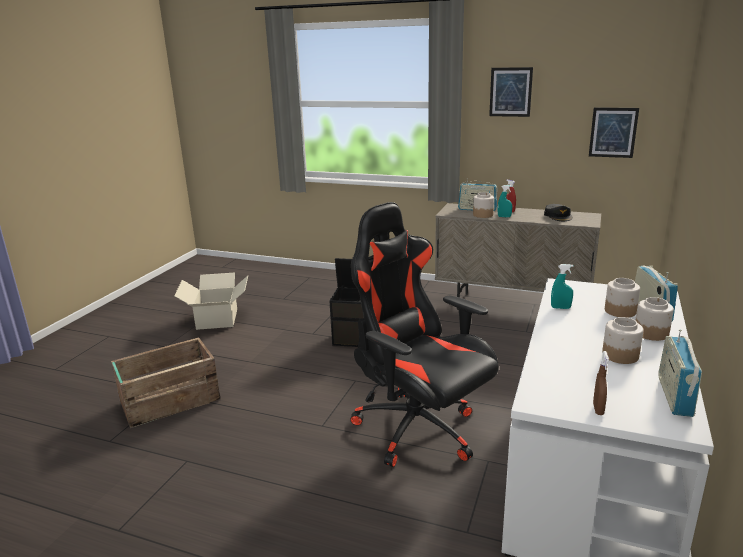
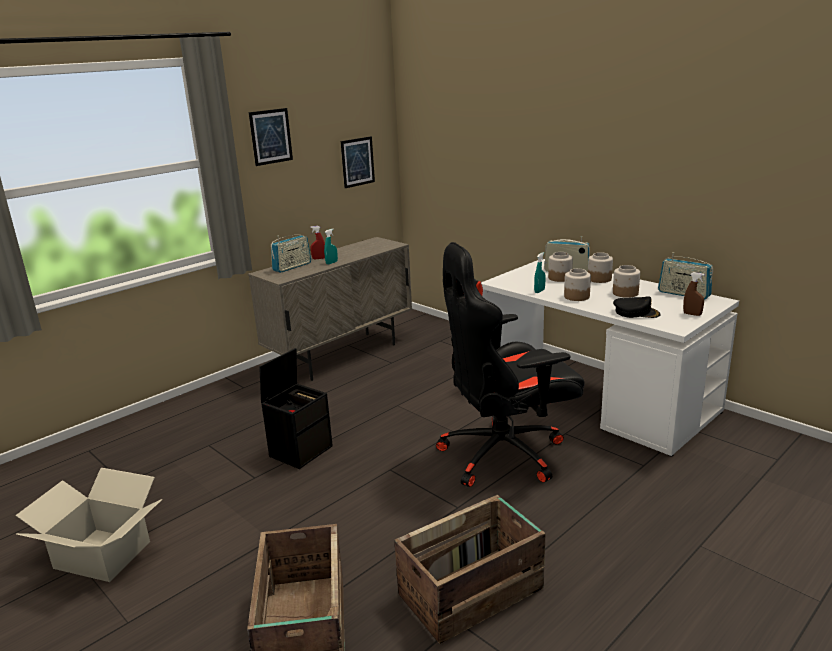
camera: 65 degrees left, 0 degrees up
(221, 459) = (473, 591): none -> crate
(483, 215) = (312, 268): jar -> jar (576, 296)
(558, 216) = (362, 248): black cap -> black cap (636, 312)

